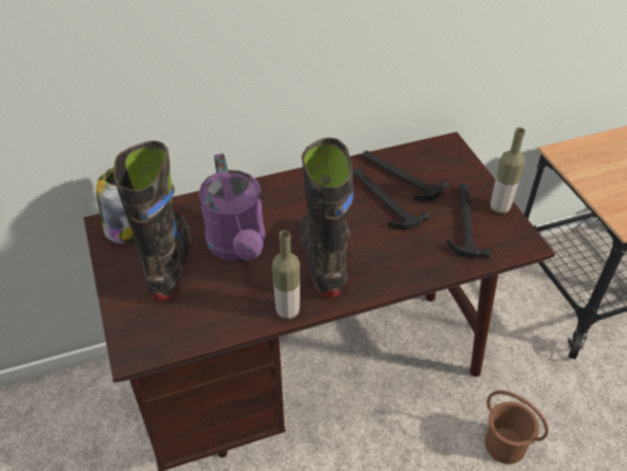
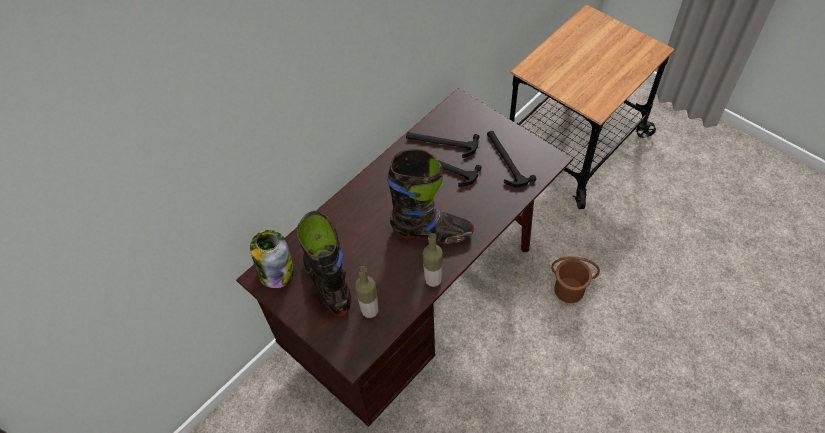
camera: 25 degrees left, 10 degrees up
(239, 247) = (368, 249): purple watering can -> none
(323, 260) = (431, 232): black boot -> black boot turned 135 degrees clockwise
(499, 208) = (521, 139): bottle -> bottle (370, 311)

